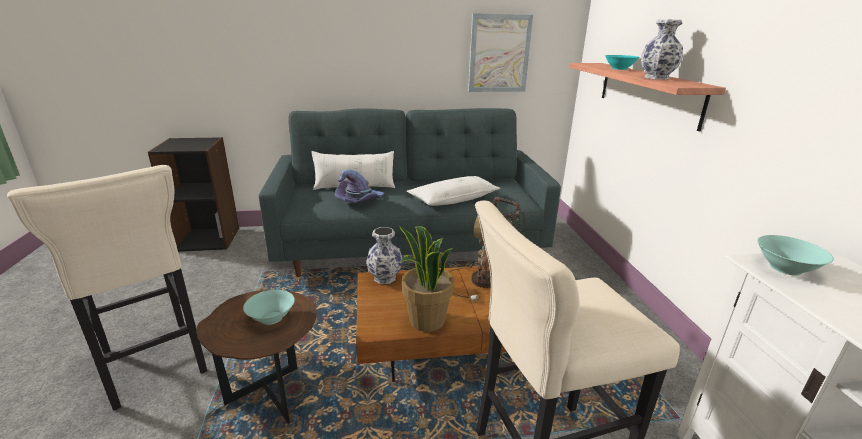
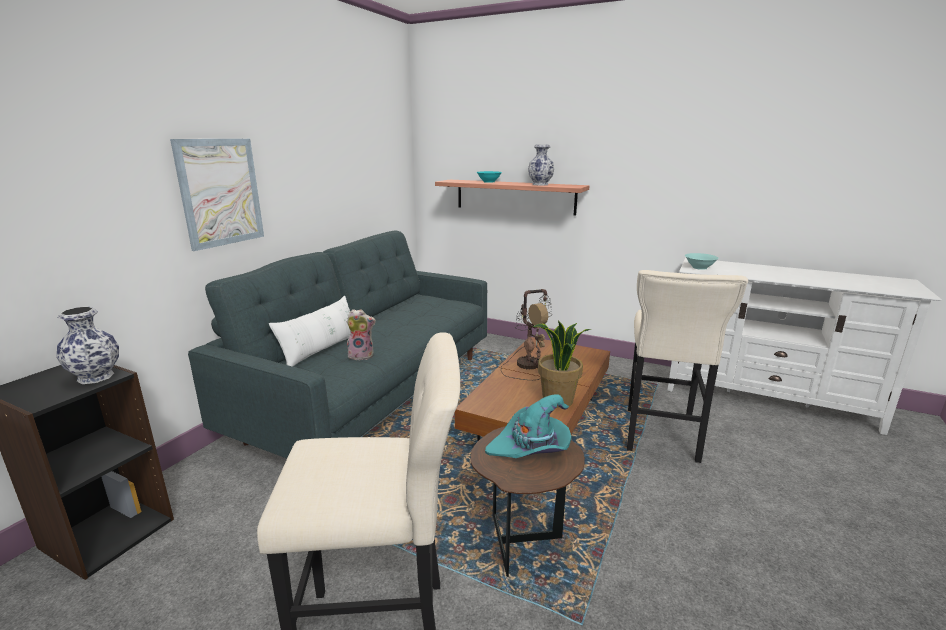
camera: 55 degrees left, 5 degrees down
(271, 318) = (531, 447): turquoise bowl -> turquoise hat
(359, 201) = (362, 355): purple hat -> plush toy
(385, 278) = (479, 399): vase -> vase (96, 377)
(453, 199) = (424, 322): white pillow -> none
(499, 54) = (367, 180): picture -> picture (220, 192)

